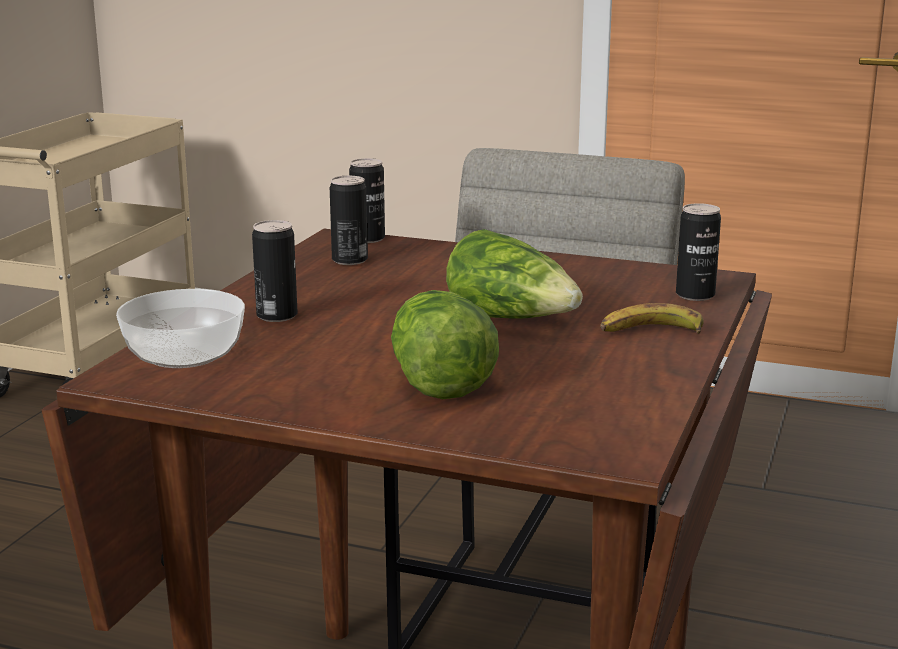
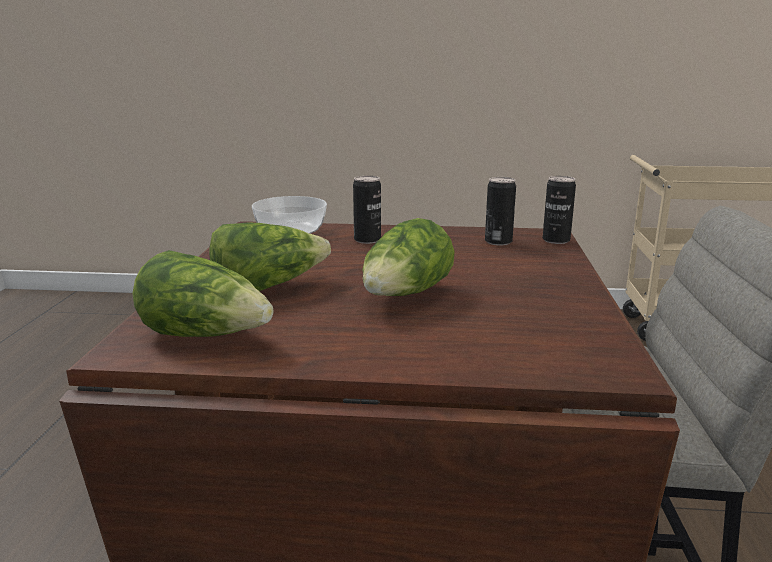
camera: 75 degrees right, 0 degrees up
(589, 413) = (206, 336): none -> lettuce
(650, 332) = (408, 347): banana -> none
(695, 295) = (541, 362): can -> none

